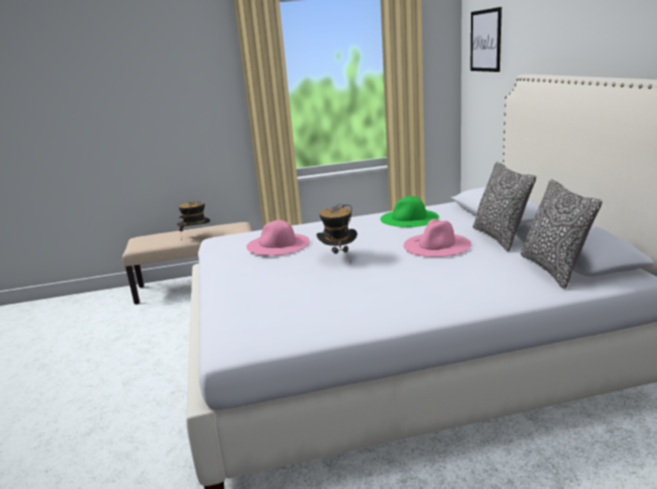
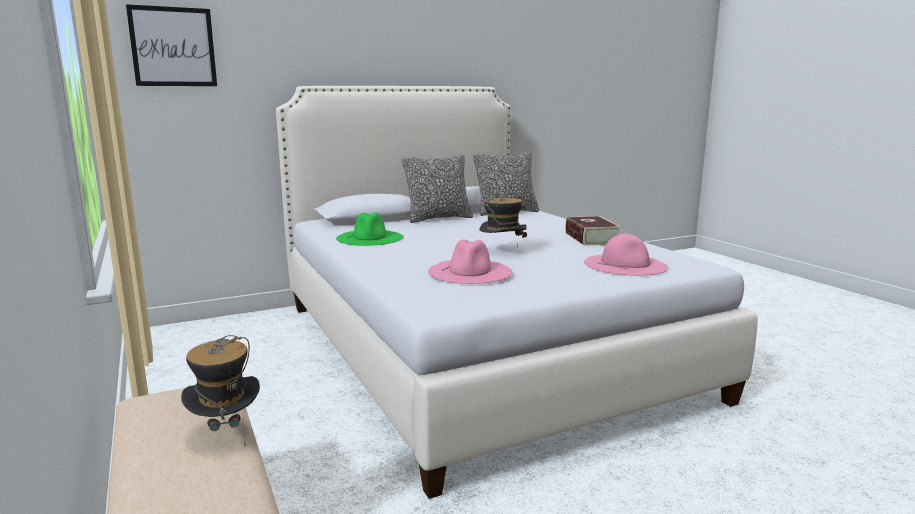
camera: 105 degrees left, 5 degrees down
(380, 302) = (591, 238): none -> book
(437, 244) = (460, 229): pink hat -> pink hat (625, 264)

